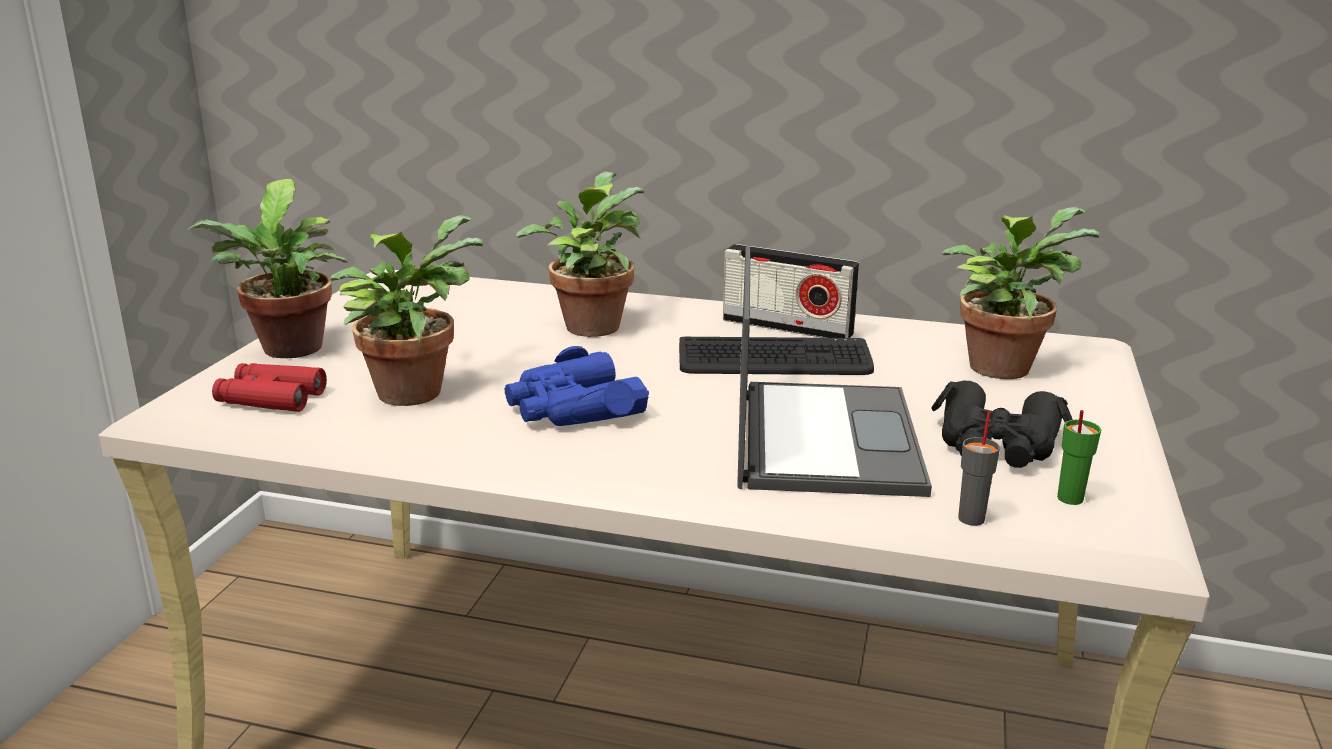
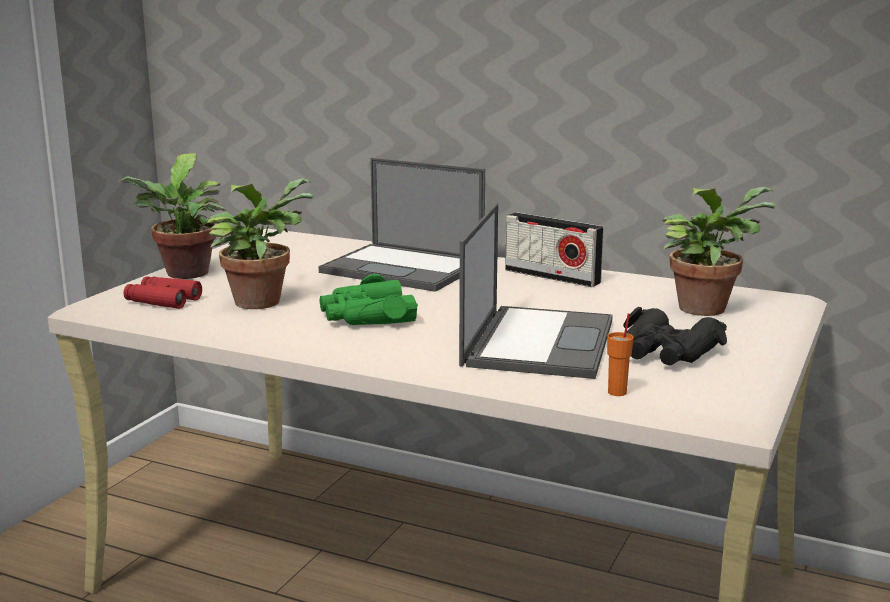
camera: 10 degrees right, 5 degrees down
(573, 408) = (367, 316): blue binoculars -> green binoculars
(591, 324) = (405, 268): potted plant -> laptop
(774, 360) = (530, 296): keyboard -> none
(972, 518) = (618, 392): grey cup -> orange cup
(1069, 498) = (698, 386): green cup -> none

